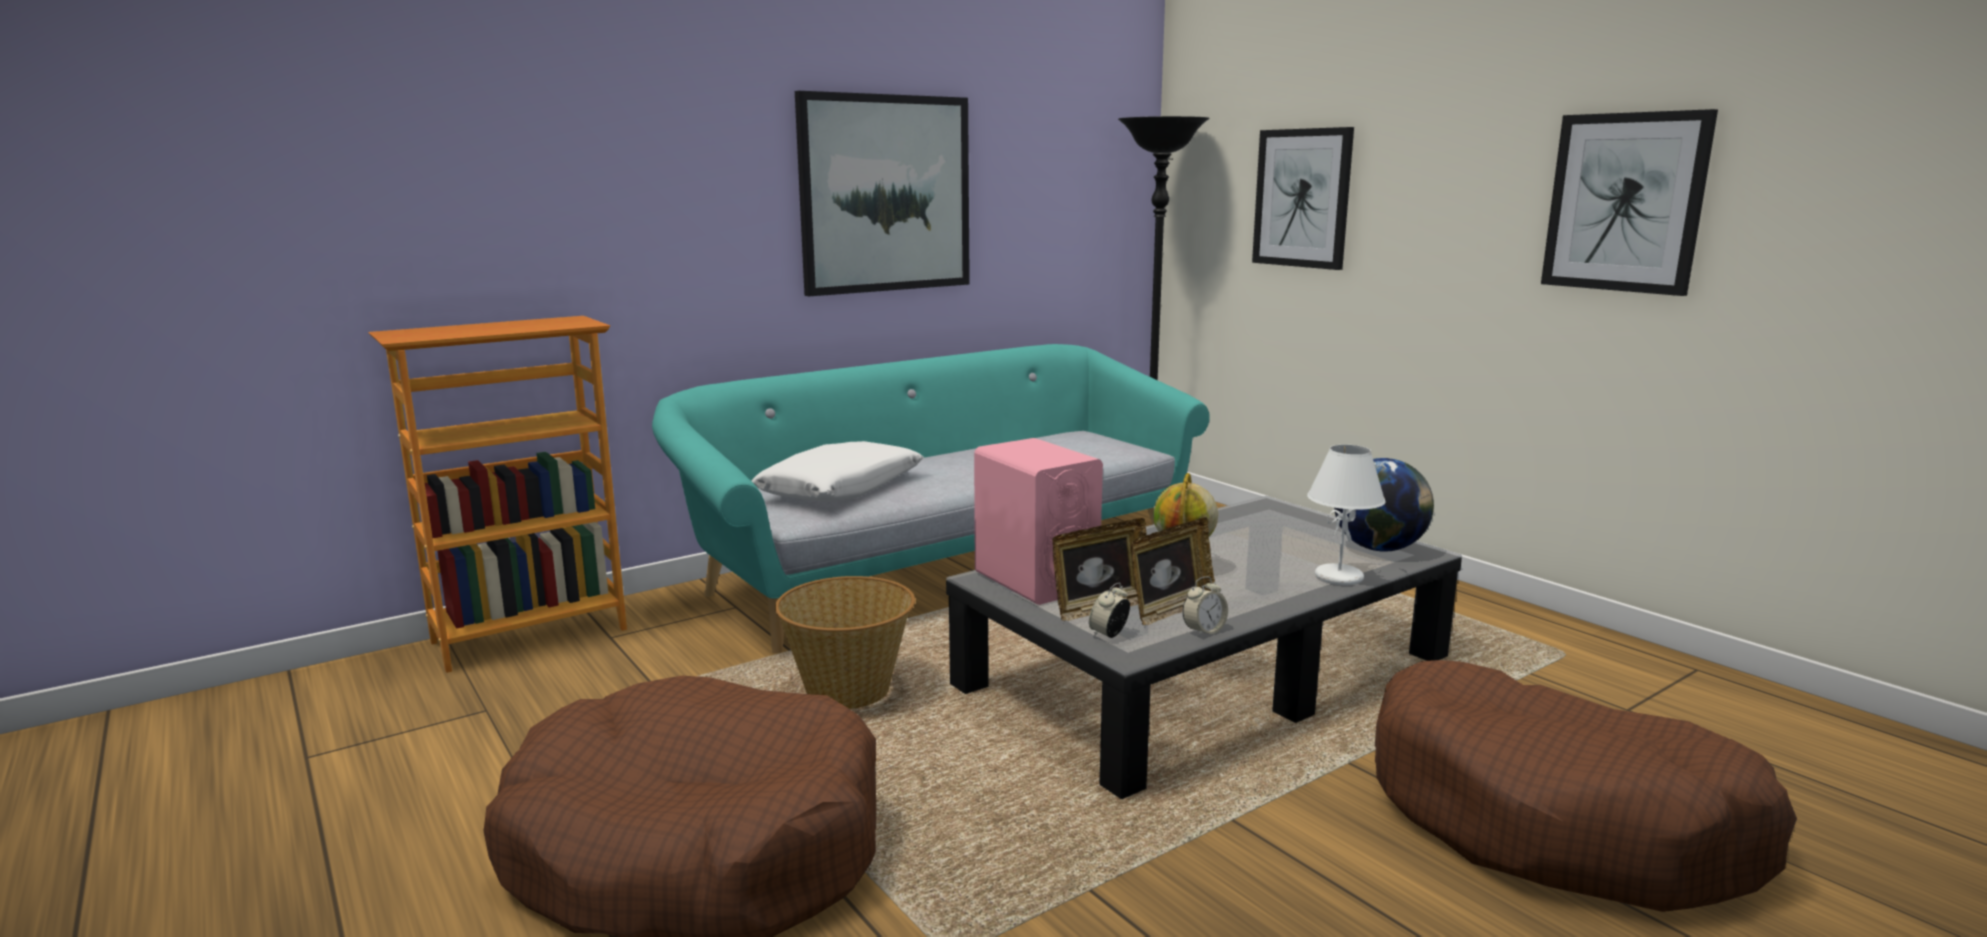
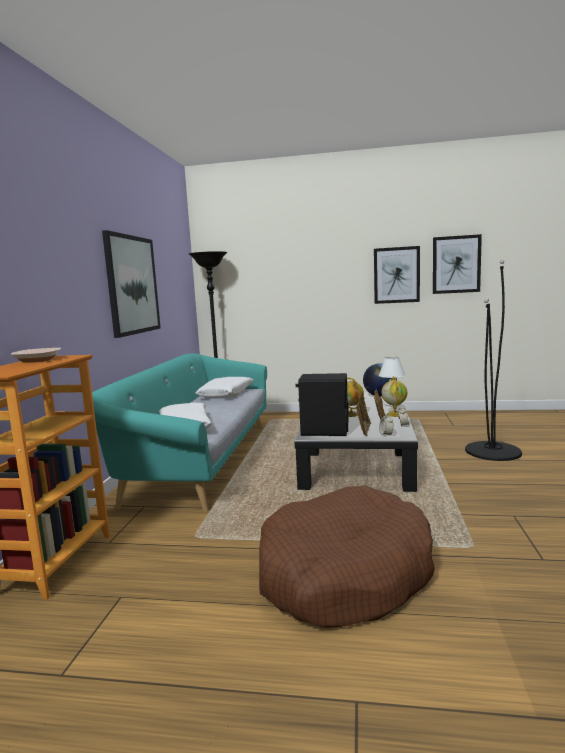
camera: 45 degrees left, 5 degrees down
(533, 322) = (37, 360): none -> bowl
(849, 691) = (268, 508): basket -> none
(1035, 580) = (324, 431): pink speaker -> black speaker
(1068, 447) = (226, 394): none -> white pillow
(1266, 601) = (394, 414): none -> globe
(1302, 198) = (272, 283): picture -> picture (456, 264)
(1555, 820) = (492, 451): brown dog bed -> black floor lamp

